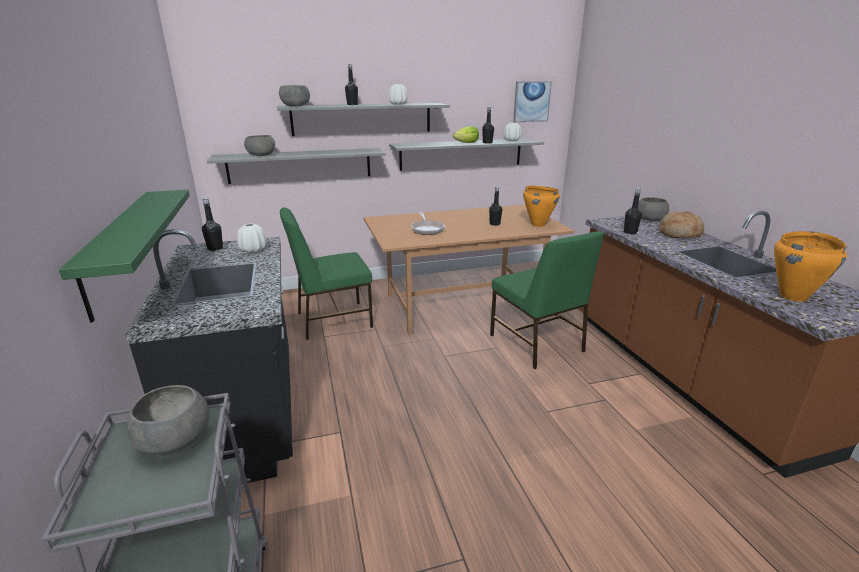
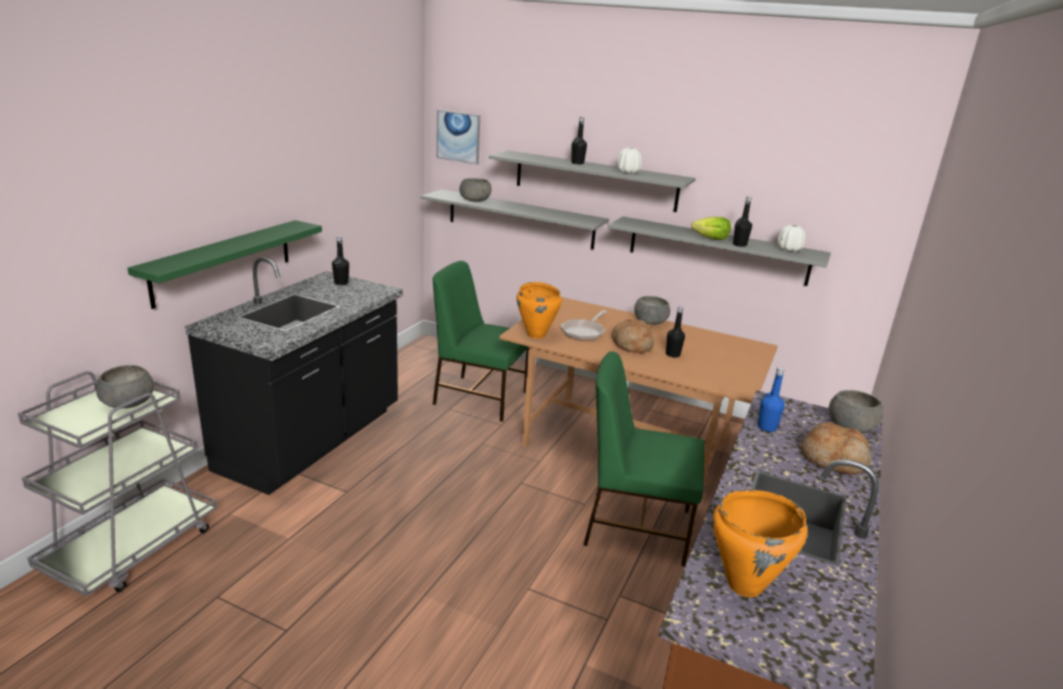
camera: 40 degrees right, 0 degrees up
(253, 250) = (360, 294): white vase -> none
(295, 106) = (514, 155): grey bowl -> grey bowl (650, 322)
(465, 227) = (631, 345): none -> bread
(531, 101) = (843, 200): picture -> picture (458, 136)
(536, 344) = (635, 526): green chair -> green chair turned 90 degrees clockwise
(538, 224) = (724, 375): orange cooking pot -> orange cooking pot (536, 335)
(630, 232) = (767, 427): black bottle -> blue bottle

